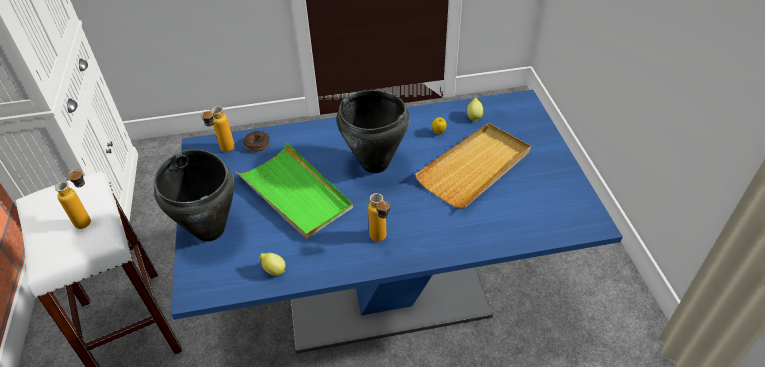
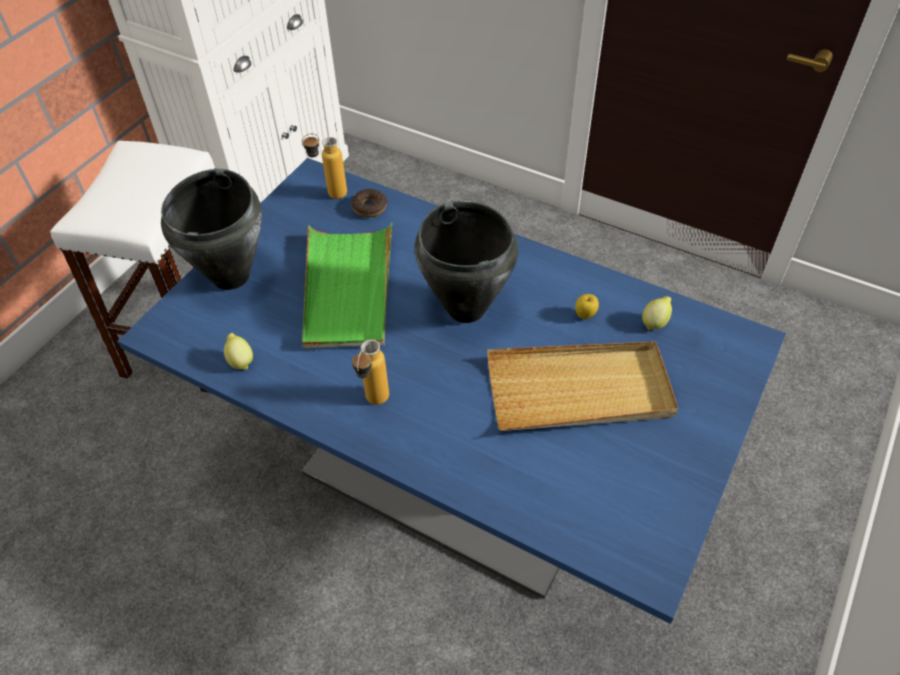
camera: 40 degrees right, 5 degrees up
(89, 220) = (150, 198): bottle -> none

